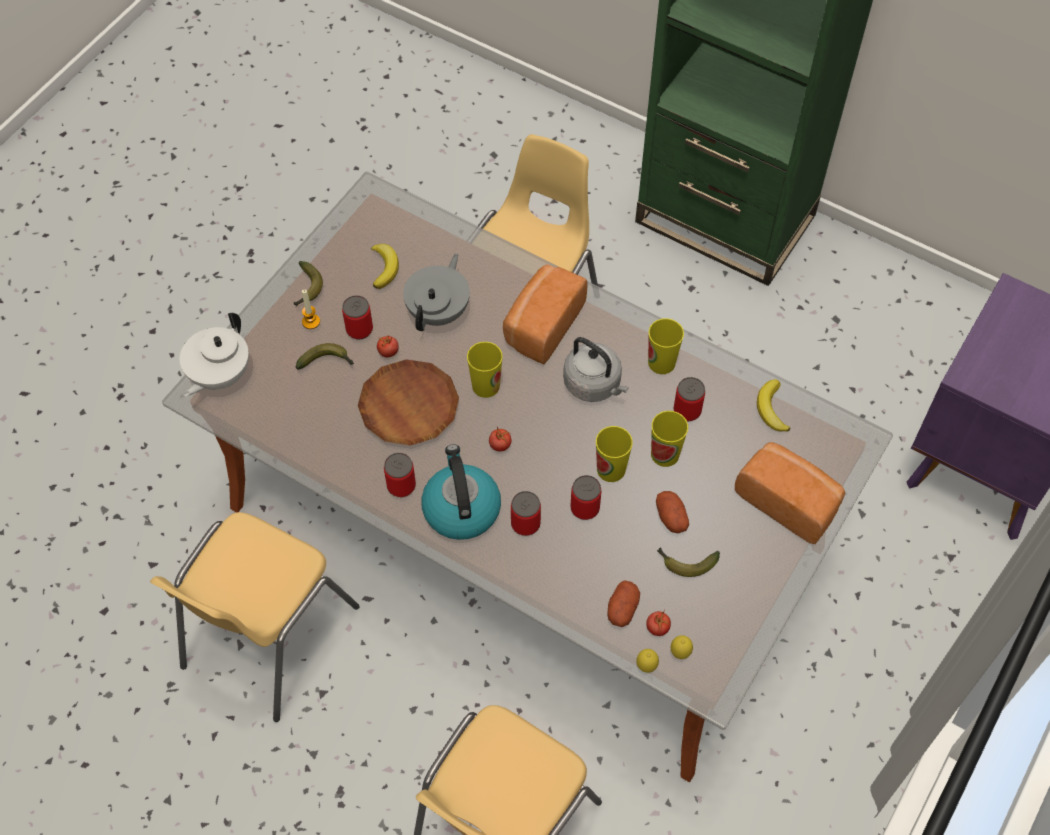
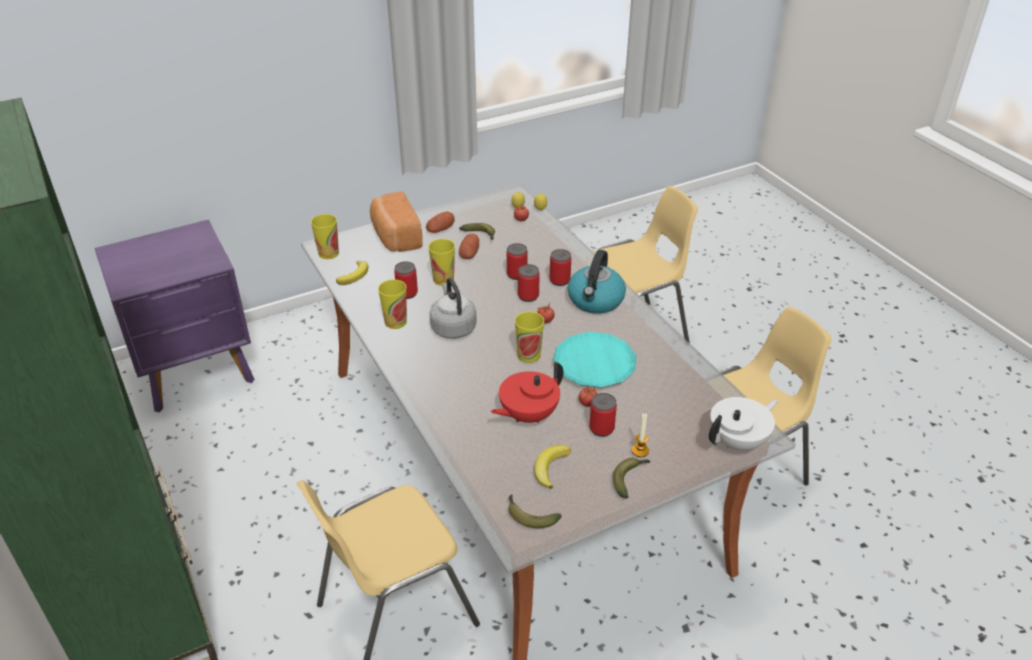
camera: 150 degrees left, 20 degrees down
(327, 361) = (641, 416): banana -> banana (529, 516)
(401, 486) = (628, 325): can -> can (528, 296)
(409, 406) = (594, 364): brown plate -> turquoise plate
(439, 311) = (527, 415): grey teapot -> red teapot
(541, 325) = (456, 375): bread -> none
(611, 469) = (484, 284): cup -> cup (328, 253)
(622, 608) = (533, 231): potato -> potato (440, 229)

